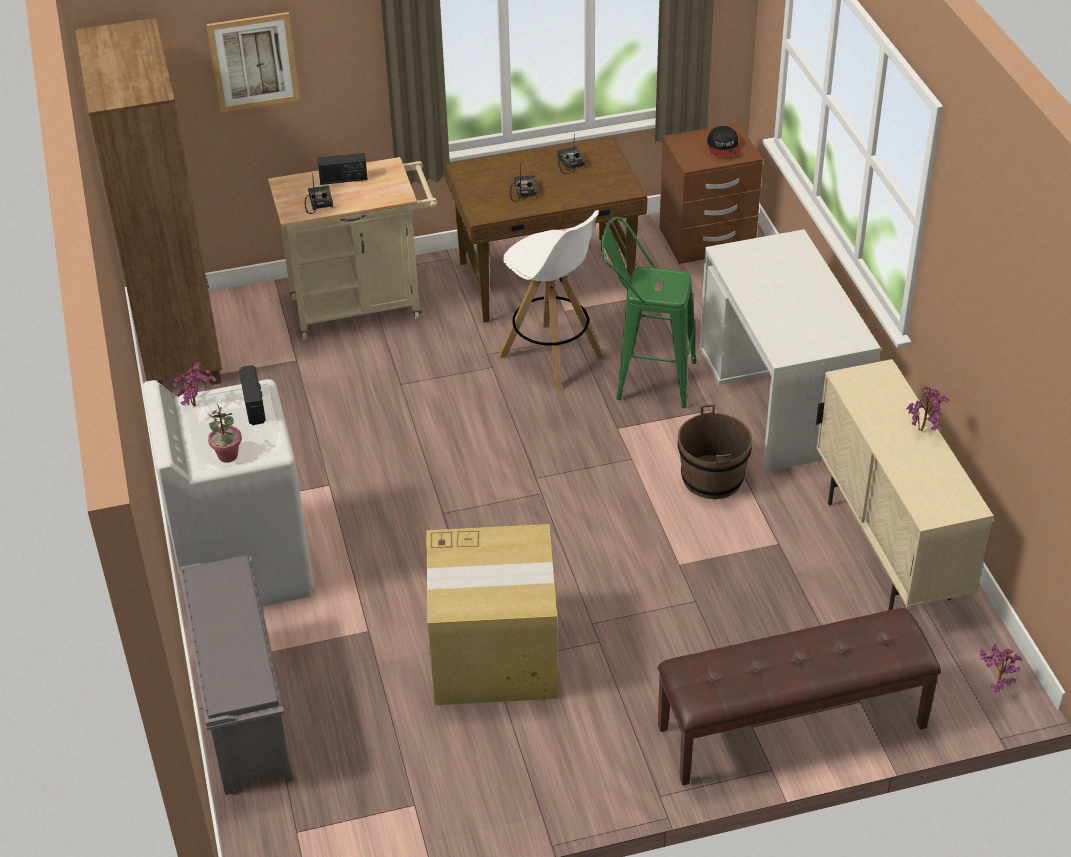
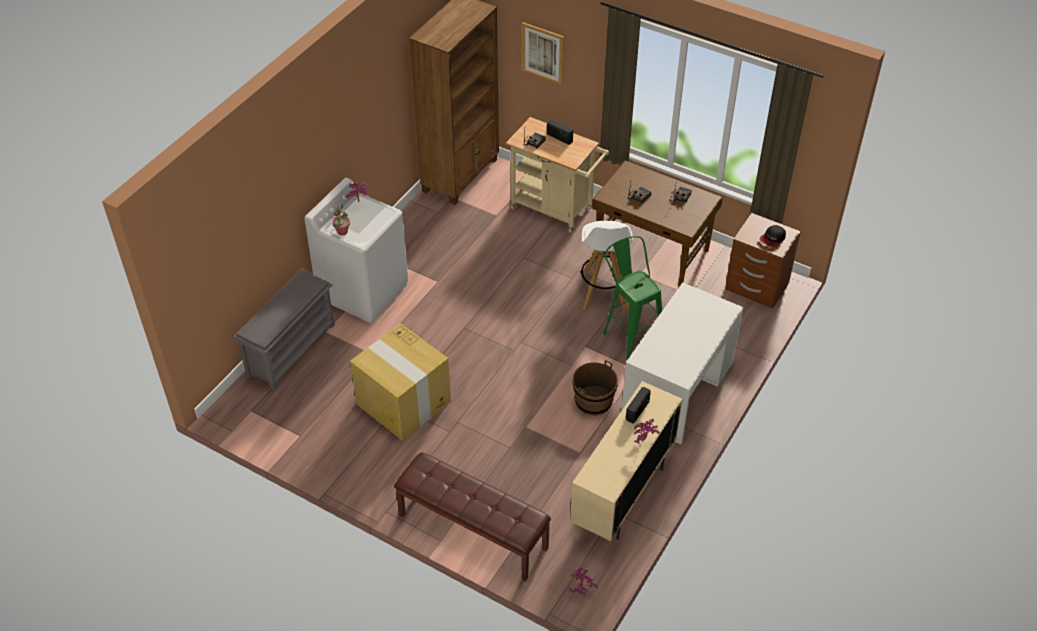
camera: 45 degrees right, 5 degrees up
(254, 406) = (378, 218): radio -> radio (637, 410)

